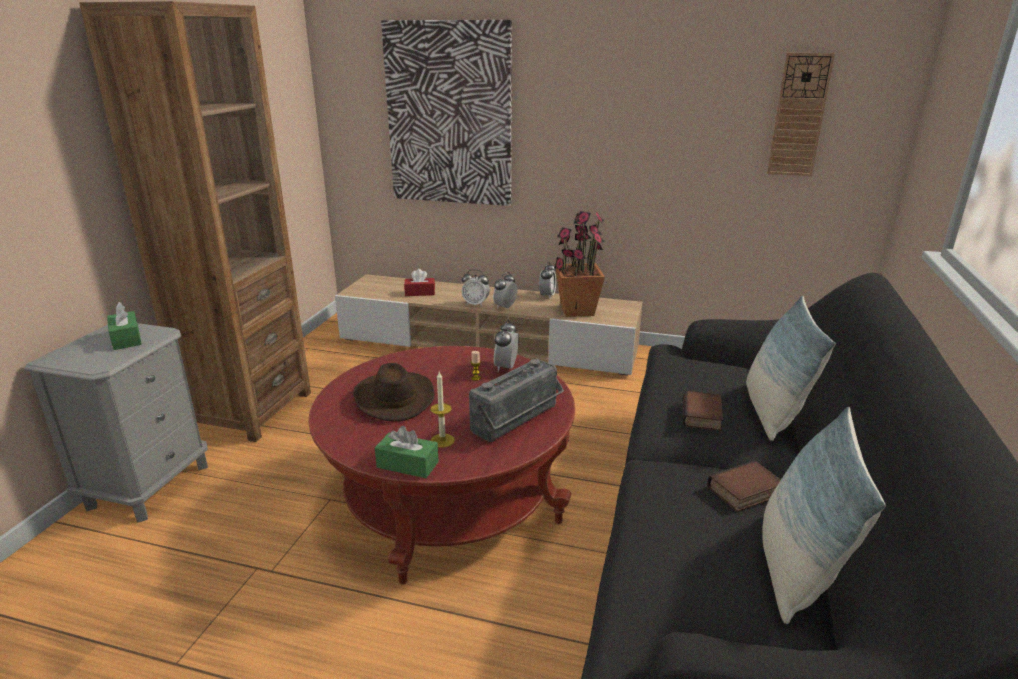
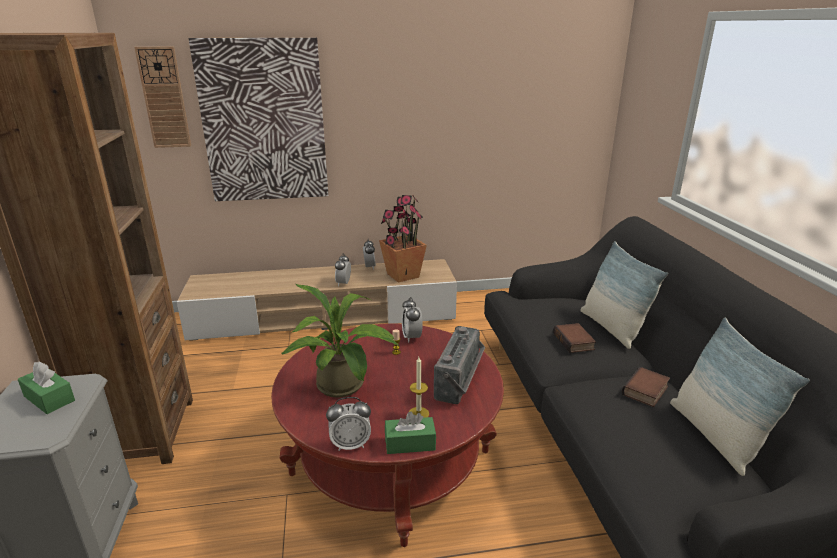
camera: 25 degrees left, 0 degrees up
(393, 398) = (344, 388): brown hat -> potted plant
(420, 293) = (258, 284): red tissue box -> none
(476, 304) = (316, 285): alarm clock -> alarm clock (350, 444)
(799, 115) = (544, 107): wall clock -> wall clock (164, 98)

